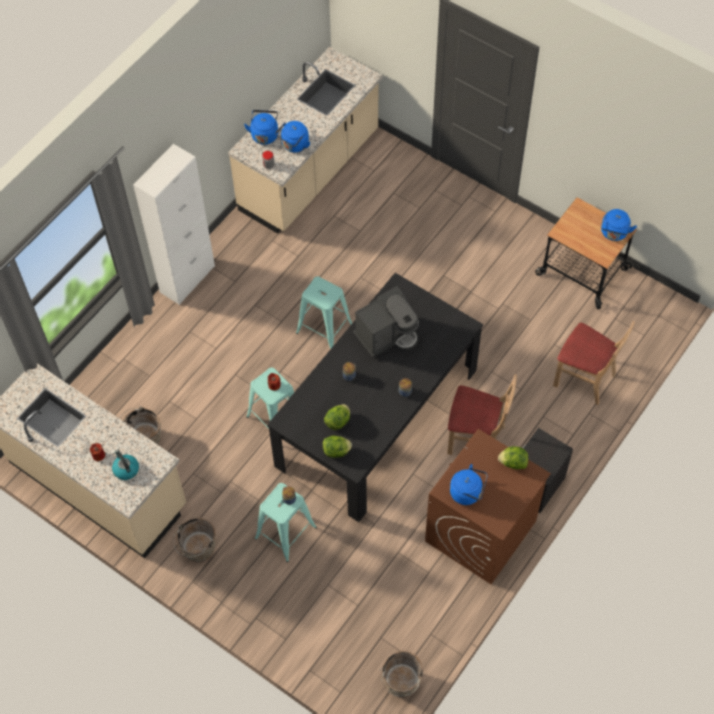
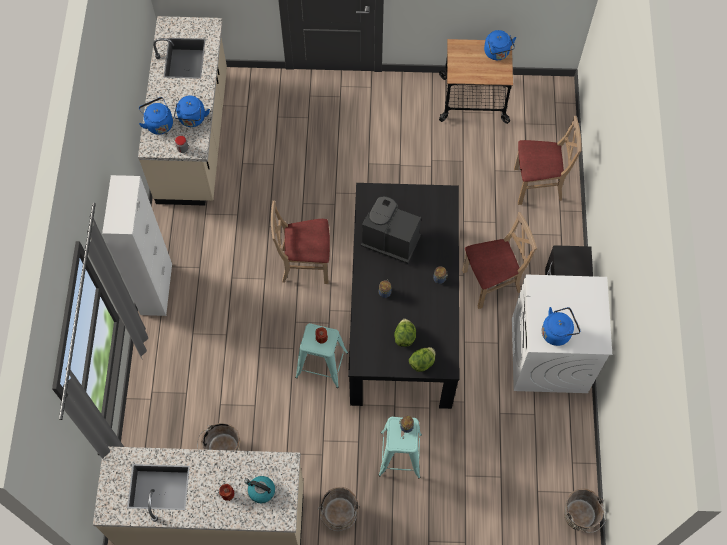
camera: 35 degrees left, 5 degrees up
(324, 328) = (305, 264): turquoise stool -> beige chair
(387, 335) = (390, 239): coffee machine -> coffee machine turned 90 degrees counterclockwise
(480, 531) = (549, 356): brown washing machine -> white washing machine
(513, 463) = (573, 286): lettuce -> none

